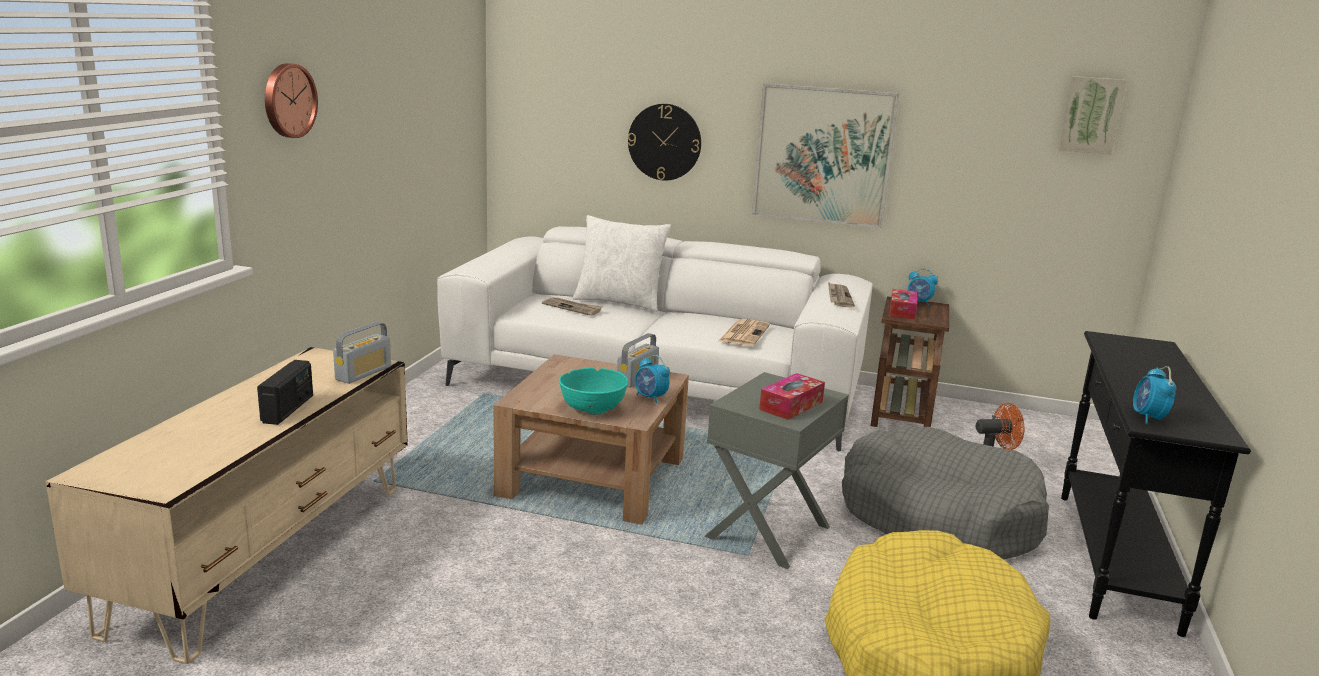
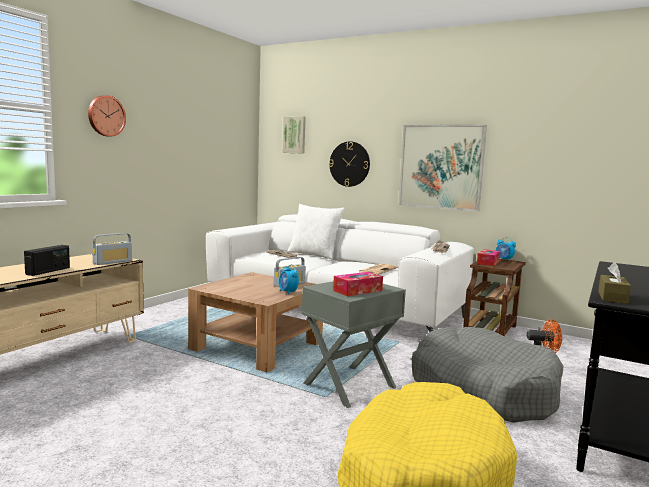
camera: 15 degrees right, 10 degrees down
(592, 408) = (245, 294): turquoise bowl -> none
(1091, 115) = (617, 130): picture -> picture (294, 135)
(1148, 418) = (612, 297): alarm clock -> brown tissue box

